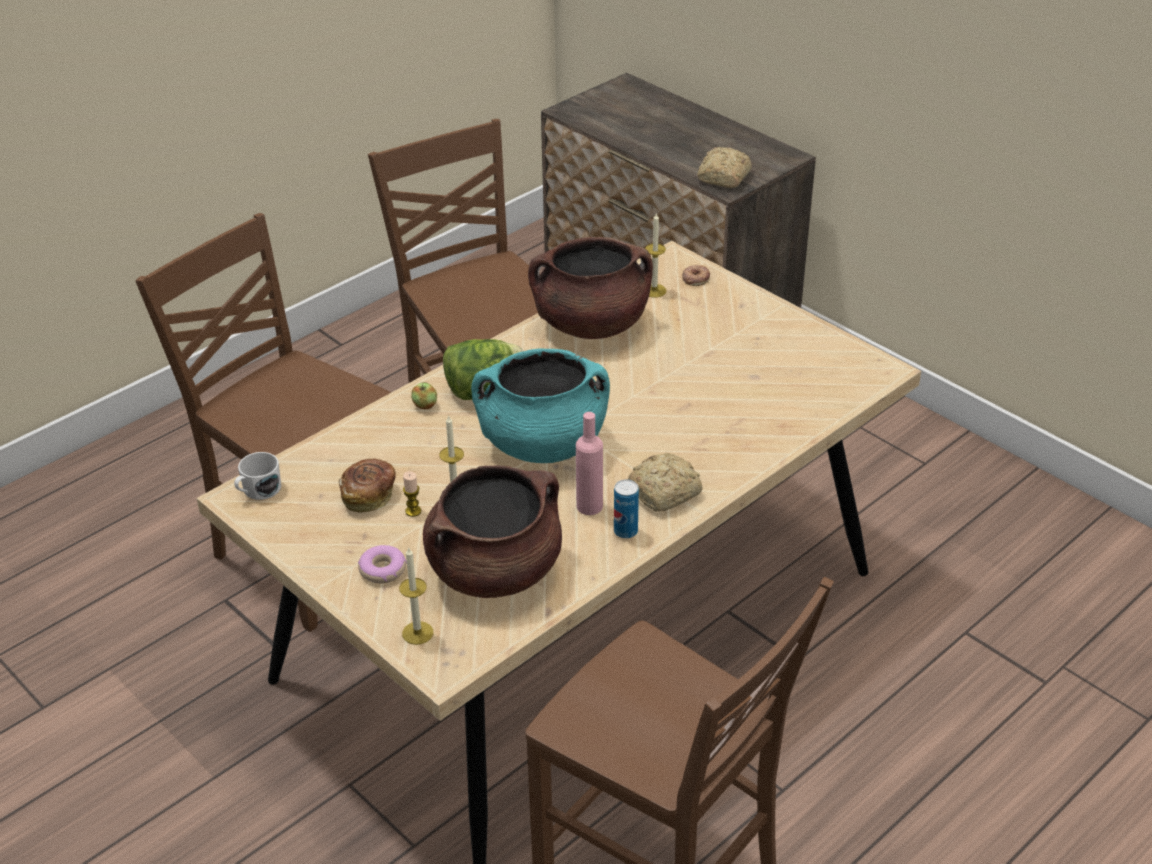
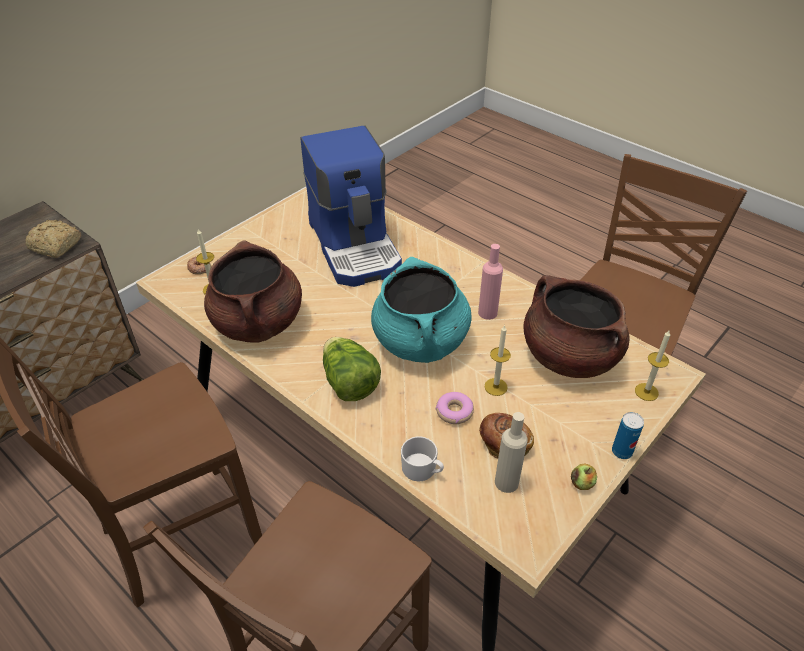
camera: 95 degrees left, 5 degrees up
(258, 490) = (514, 532): white mug -> white mug (422, 469)
(318, 492) = (506, 482): none -> beige bottle
(382, 570) = (589, 421): donut -> donut (454, 411)
(413, 511) = (516, 411): candle -> none
(425, 405) = (374, 421): apple -> apple (582, 483)
(625, 531) = (510, 294): can -> can (622, 451)
(666, 492) = (465, 277): bread -> none
(739, 396) = (356, 246): none -> coffee machine

